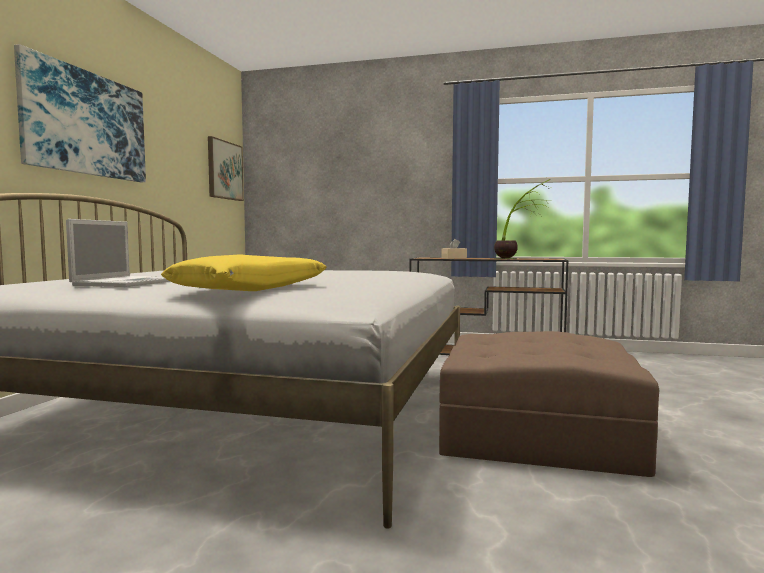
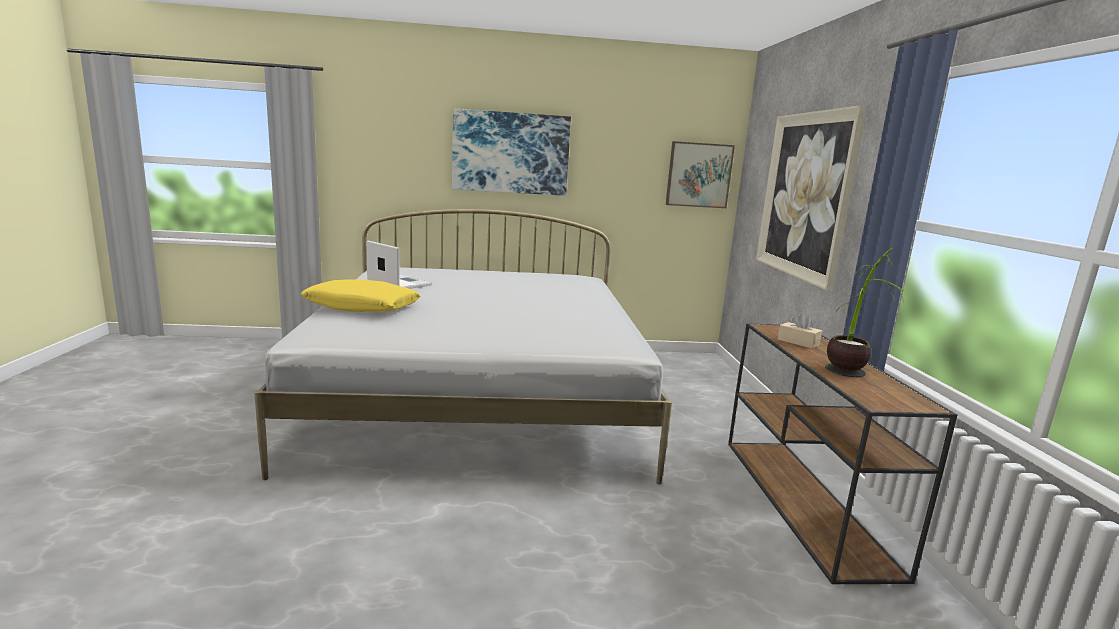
camera: 70 degrees right, 10 degrees up
(127, 283) = (398, 283): laptop -> laptop turned 135 degrees counterclockwise
(359, 178) = (806, 195): none -> picture
(537, 430) = (461, 543): brown ottoman -> none

